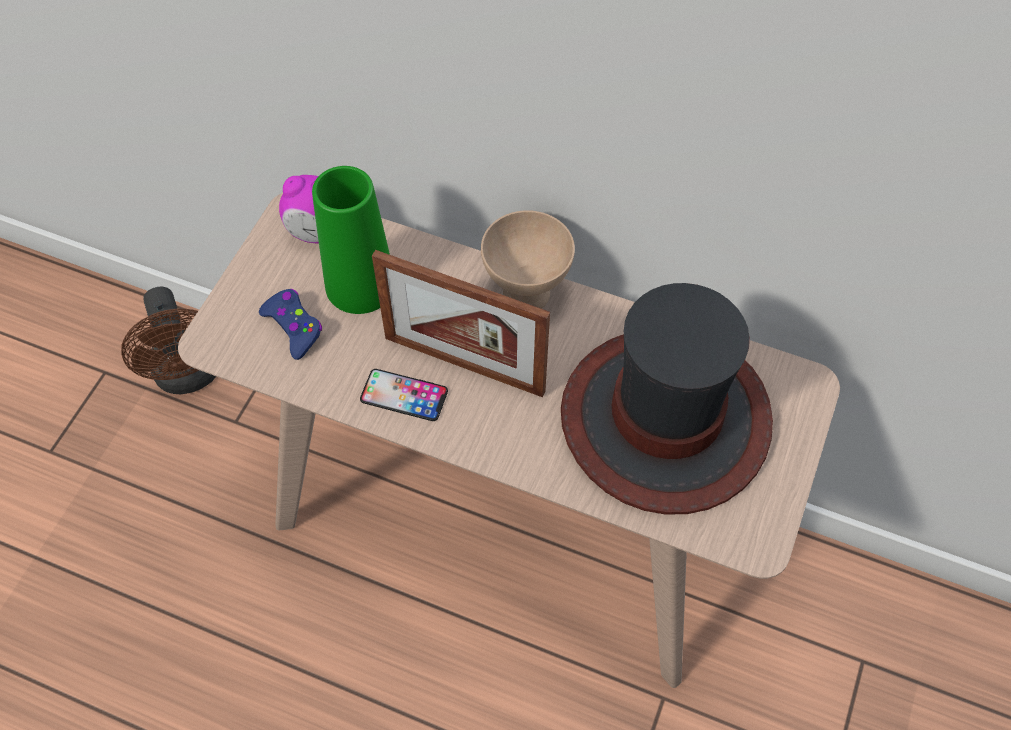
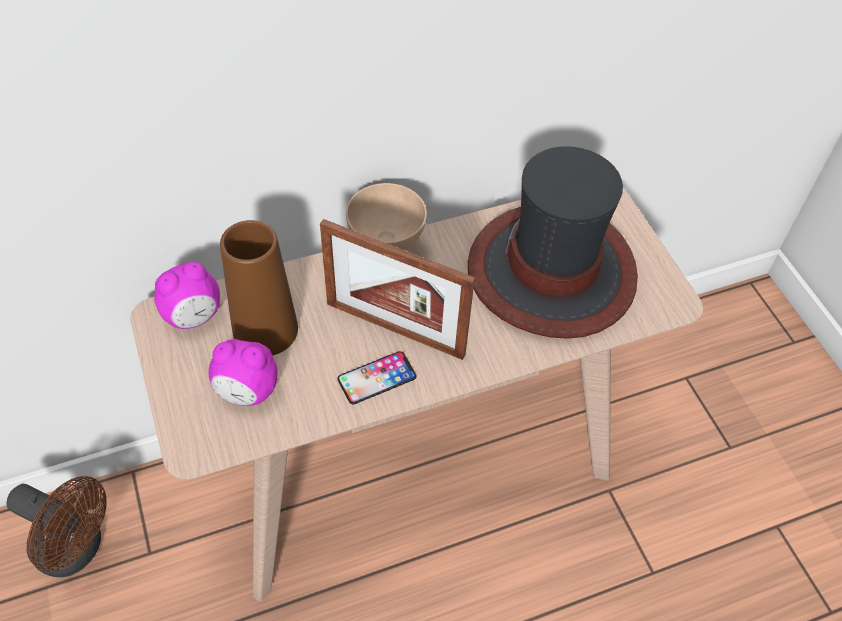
camera: 45 degrees left, 5 degrees down
(294, 327) = (247, 392): blue game controller -> alarm clock
(360, 285) = (265, 329): green vase -> brown vase
(464, 364) = (395, 329): picture frame -> picture frame turned 45 degrees clockwise

